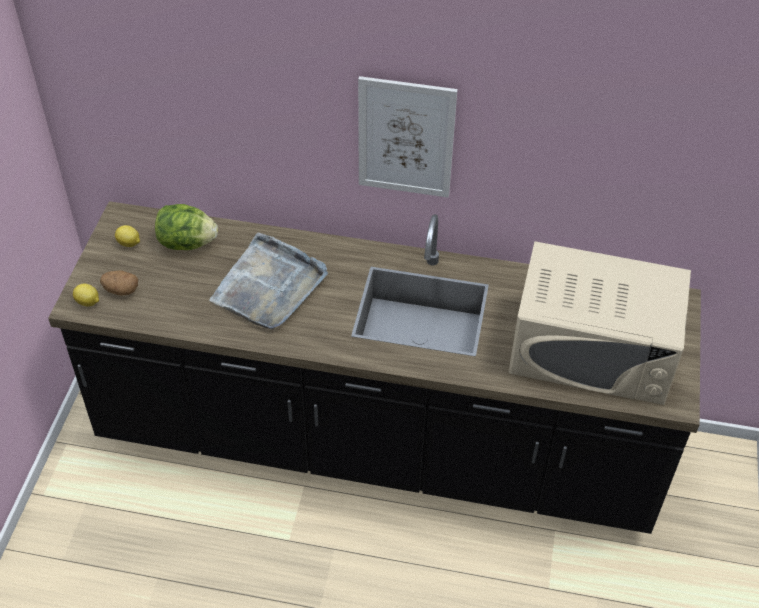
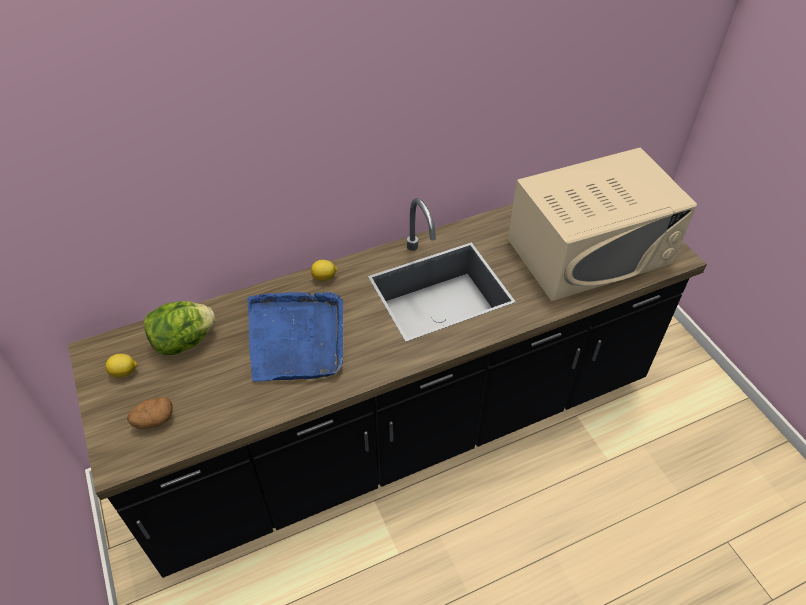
camera: 35 degrees left, 0 degrees up
(88, 302) = (128, 452): lemon -> lemon (324, 277)
(269, 286) = (296, 338): grey tray -> blue tray
(406, 137) = (367, 136): picture -> none

